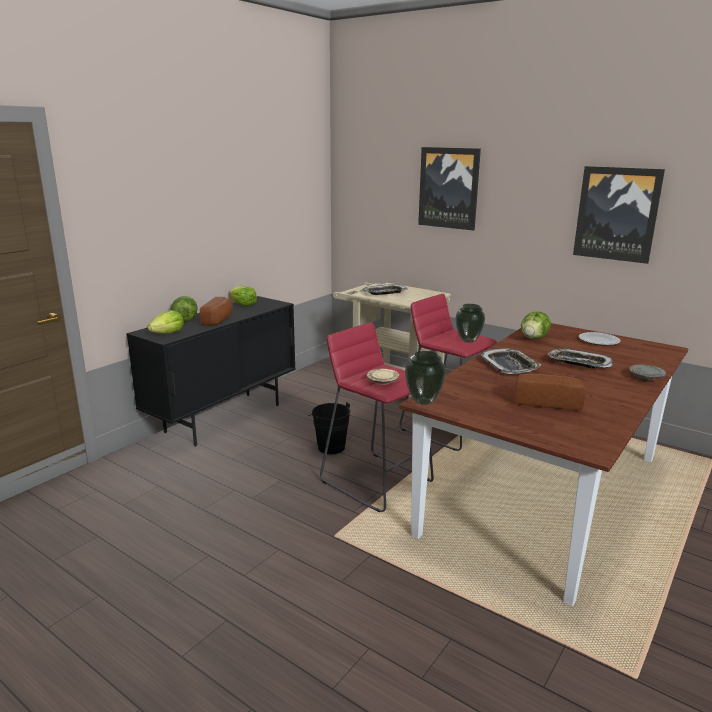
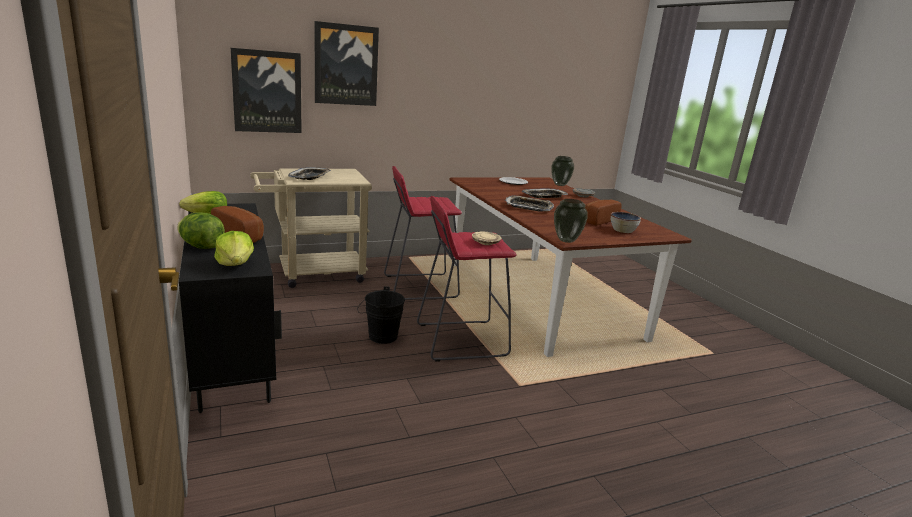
camera: 60 degrees left, 0 degrees up
(468, 340) = (440, 202): vase -> vase (560, 185)
(533, 338) = (487, 188): lettuce -> none
(537, 421) = (623, 230): none -> bowl
(617, 214) = (488, 87): picture -> picture (267, 92)

